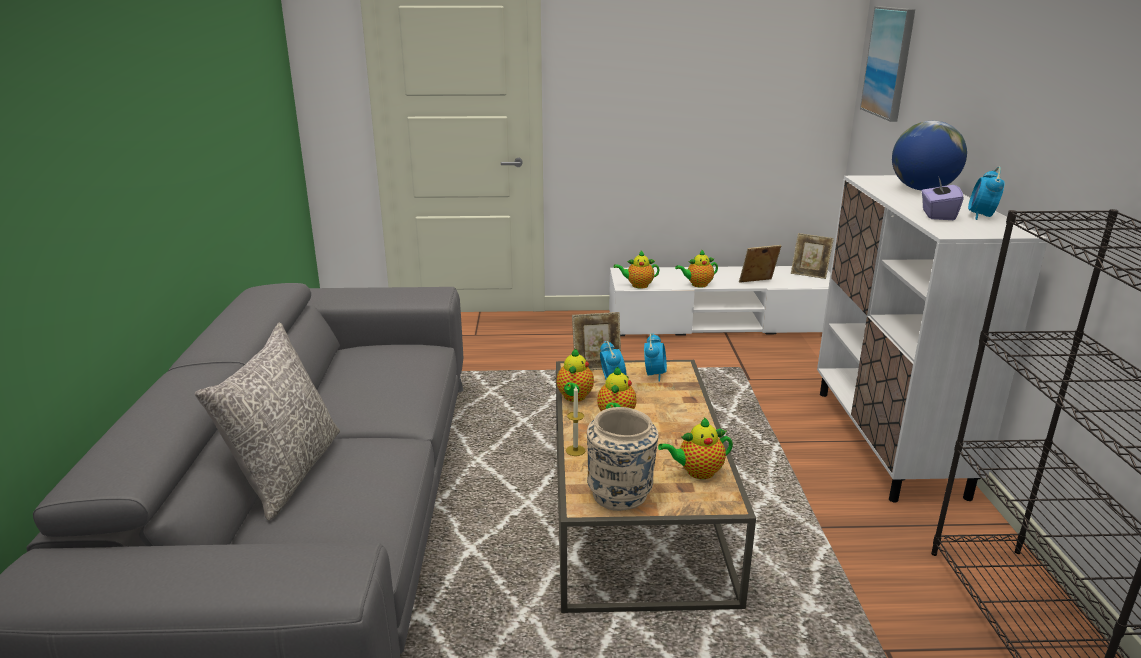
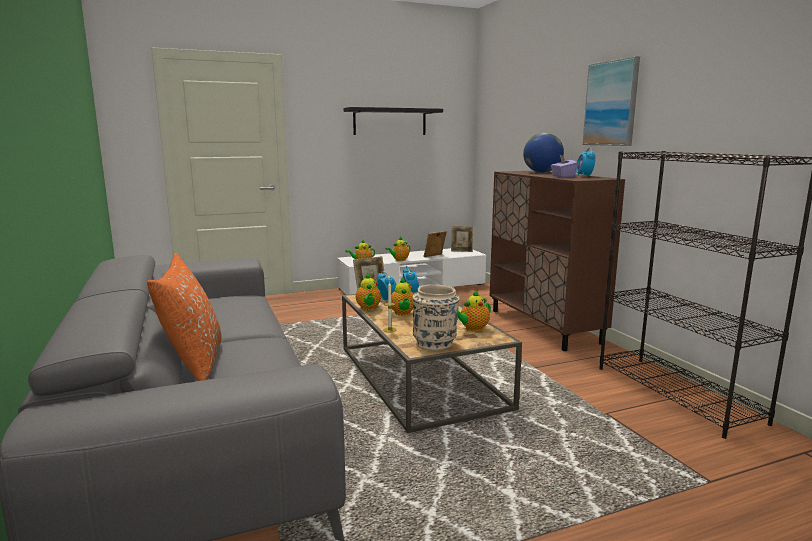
camera: 20 degrees left, 10 degrees down
(287, 472) = (194, 361): grey pillow -> orange pillow
(708, 62) = (390, 122): none -> black shelf
(888, 441) = (544, 326): white cabinet -> brown cabinet
(889, 62) = (496, 117): picture -> picture (611, 103)

